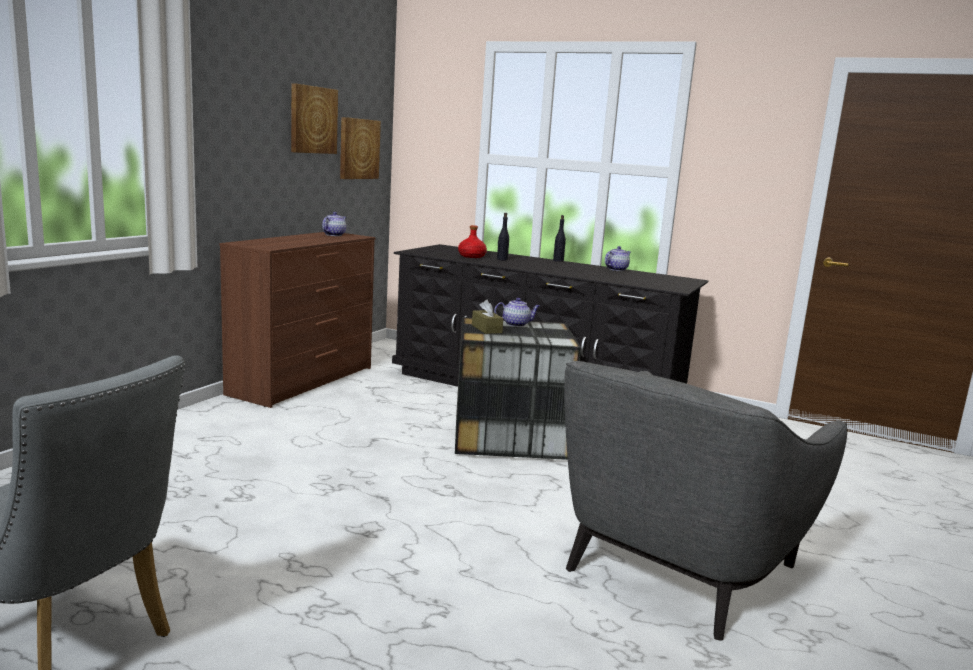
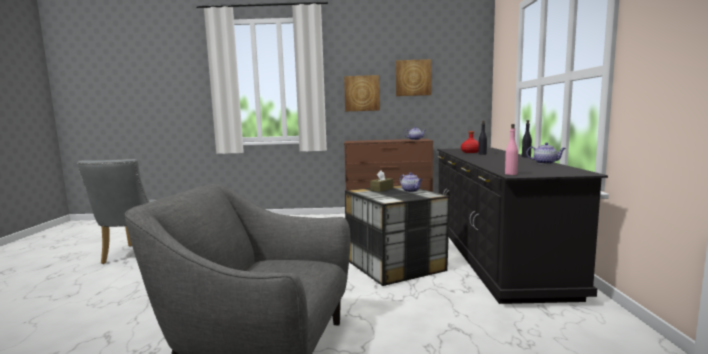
camera: 65 degrees right, 5 degrees down
(358, 149) = (455, 91): picture -> picture (362, 93)
(670, 288) = (511, 174): none -> pink bottle

